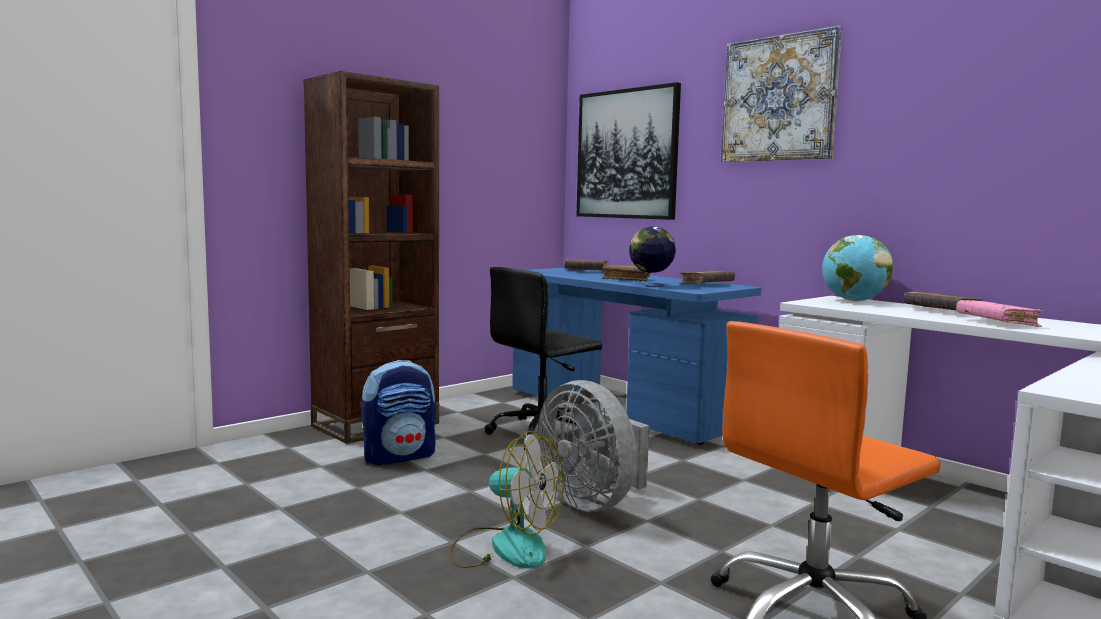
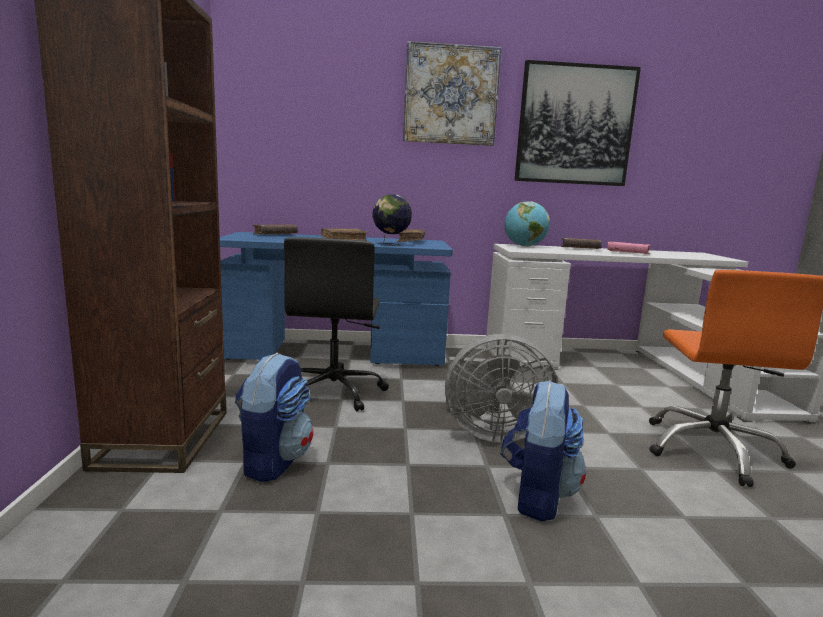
camera: 50 degrees left, 5 degrees up
(505, 546) = (537, 496): fan -> backpack
(627, 154) = (298, 125): picture -> picture (575, 125)

